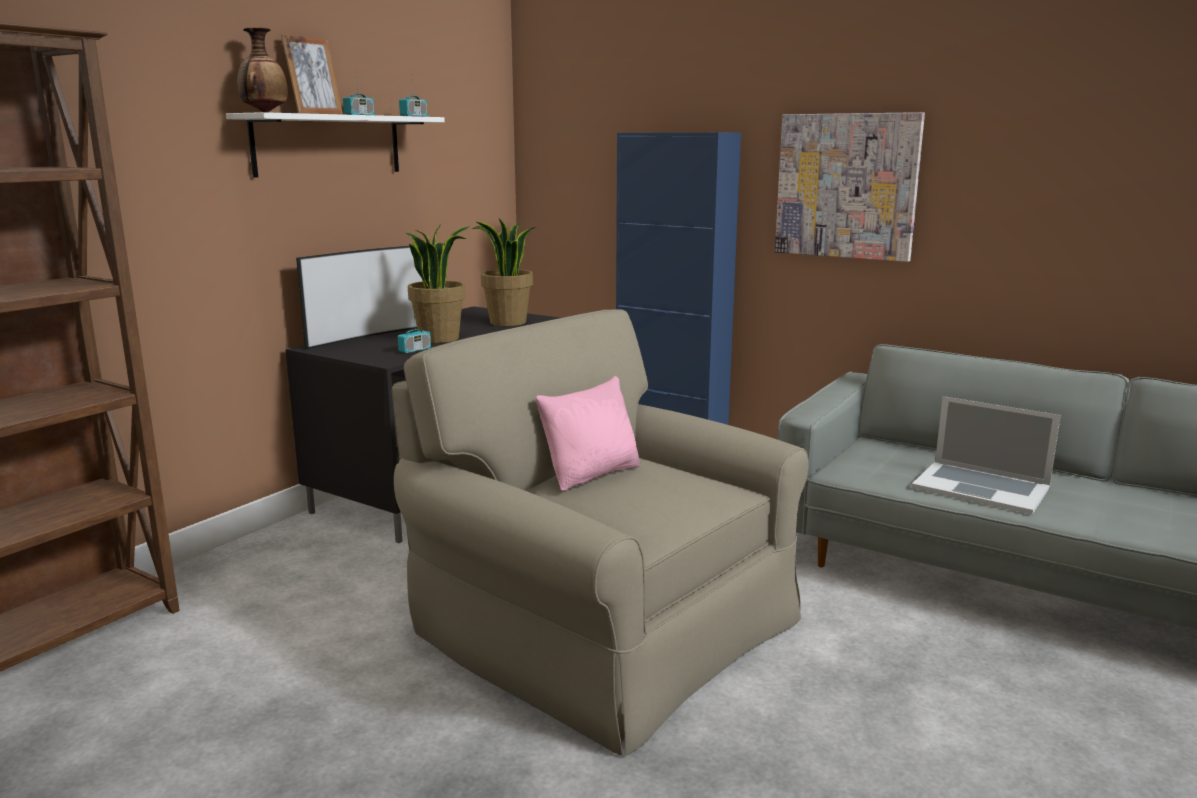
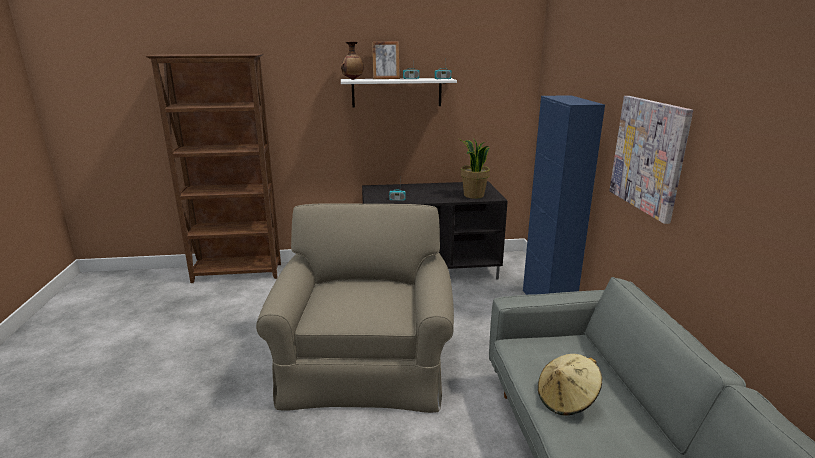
camera: 50 degrees right, 5 degrees up
(373, 335) = (406, 186): television -> none
(439, 338) = (422, 196): potted plant -> none
(592, 474) = (361, 285): pink pillow -> none
(981, 487) = (566, 400): laptop -> beige hat

